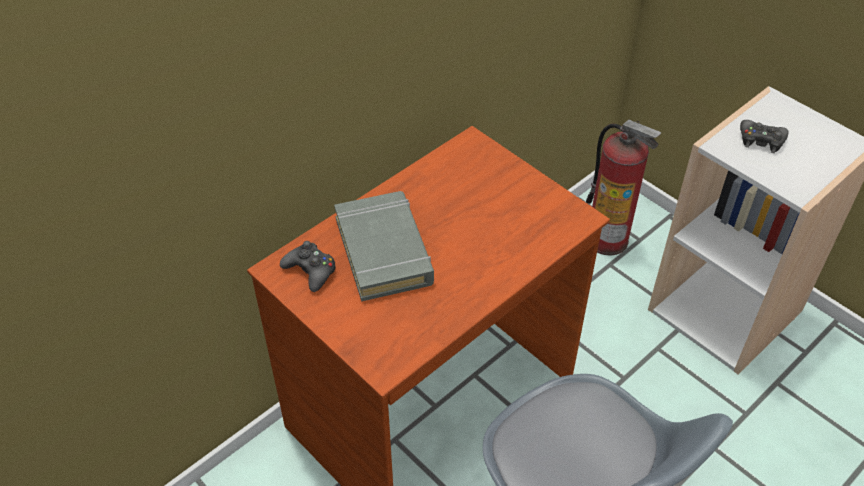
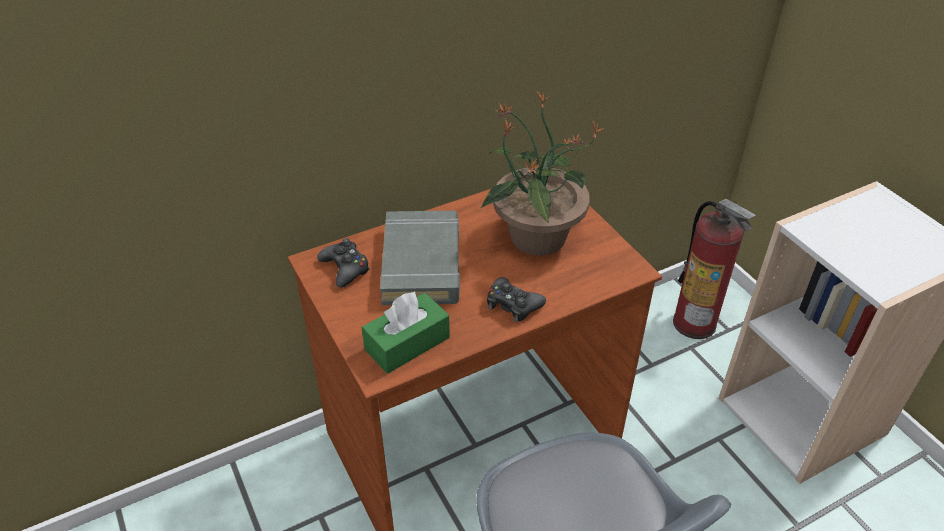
camera: 15 degrees right, 5 degrees down
(400, 335) = (407, 343): none -> green tissue box
(482, 202) = (536, 237): none -> potted plant
(761, 140) = (852, 230): black game controller -> black game controller (513, 305)

